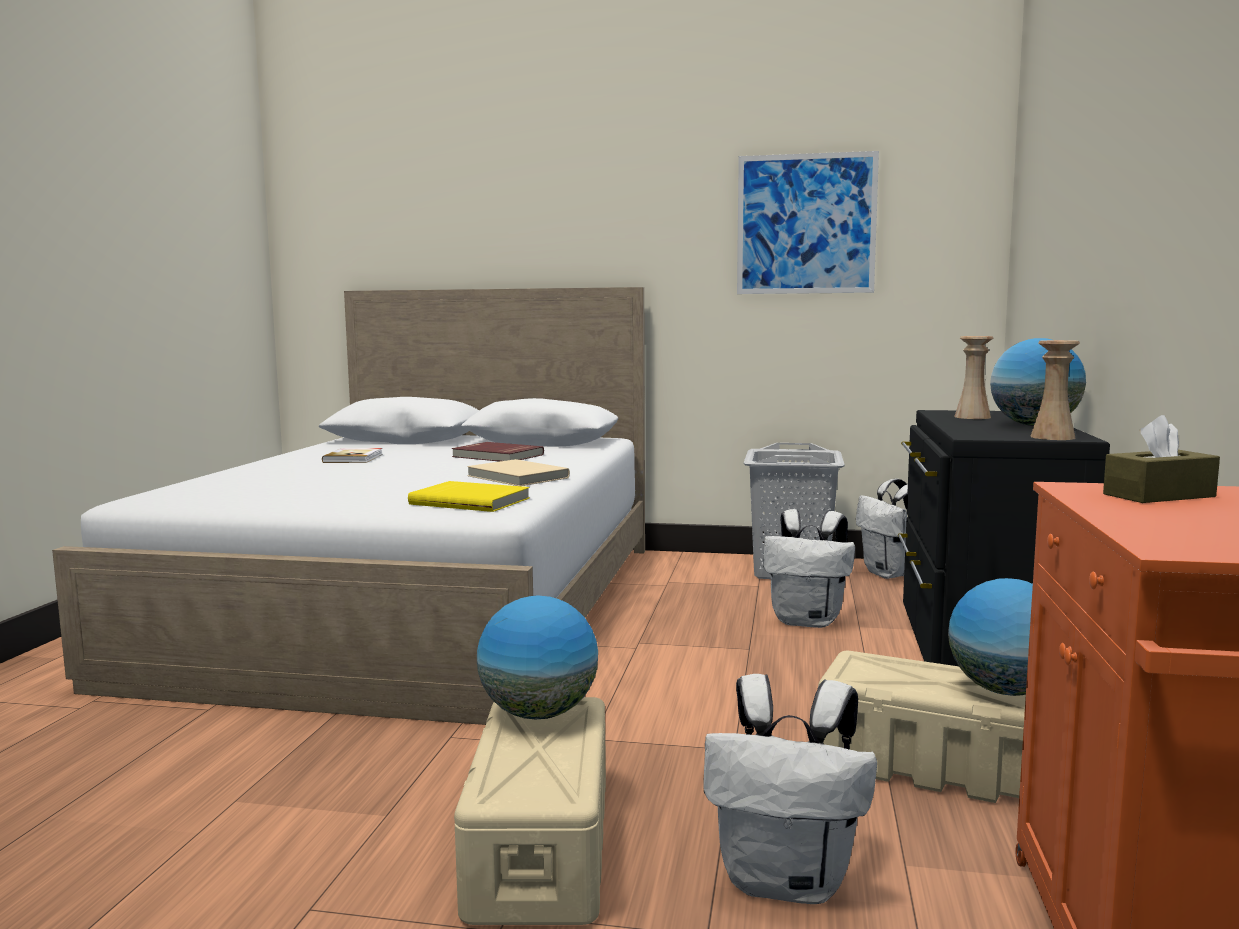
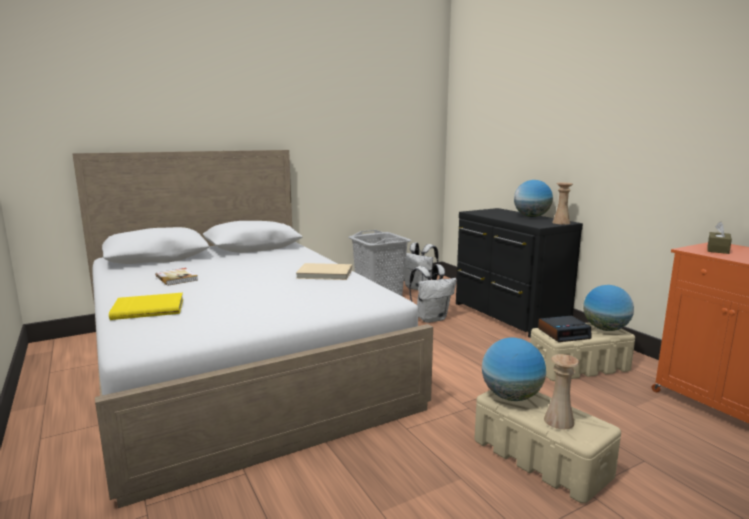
camera: 40 degrees left, 5 degrees up
(471, 501) = (355, 294): yellow book -> yellow book (148, 308)
(497, 456) = (264, 261): red book -> none
(787, 881) = (624, 428): white backpack -> none
(806, 224) = (366, 116): picture -> none
(884, 672) = (563, 333): none -> alarm clock
(972, 417) = (495, 214): beige vase -> beige vase (559, 421)

